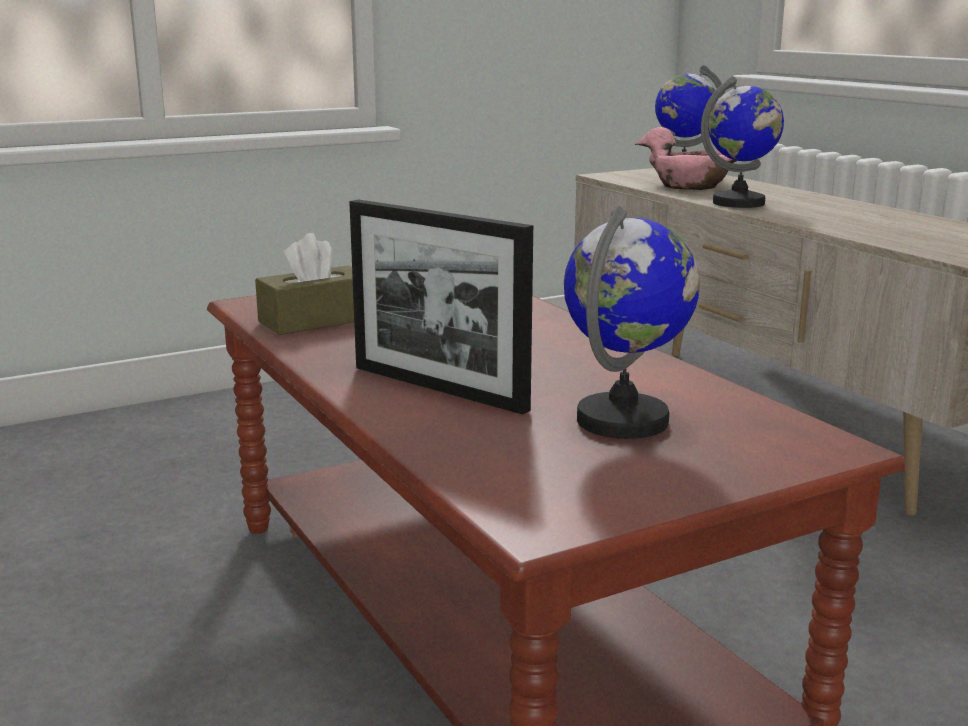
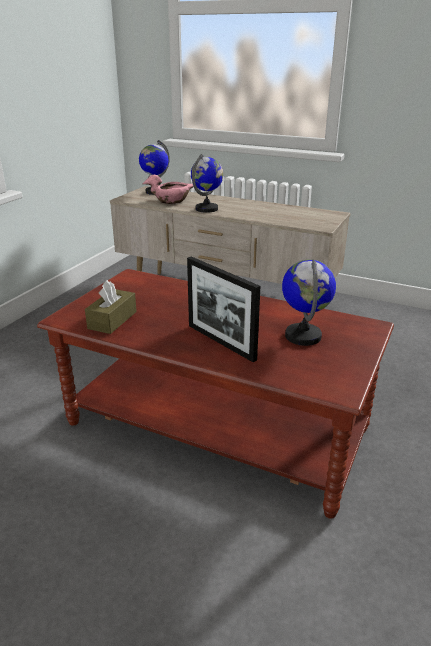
camera: 35 degrees left, 10 degrees up
(438, 388) = (221, 342): picture frame -> picture frame turned 45 degrees clockwise

